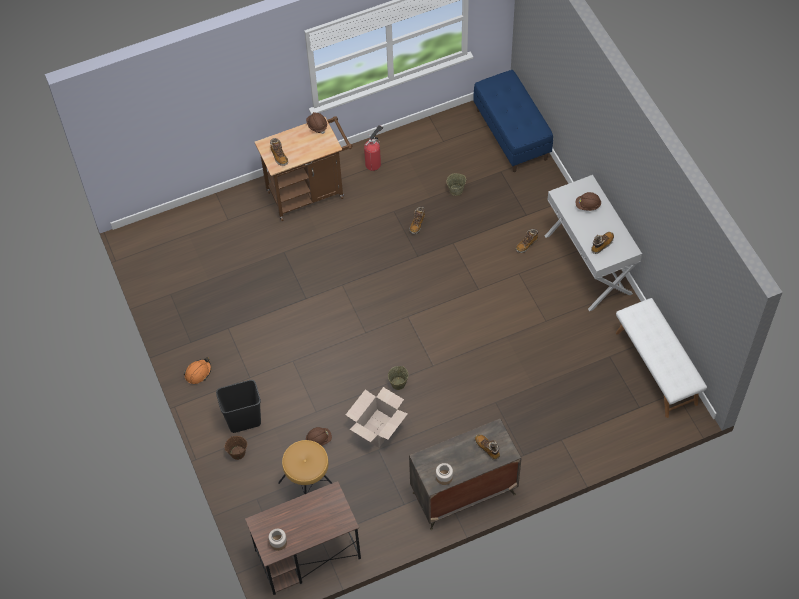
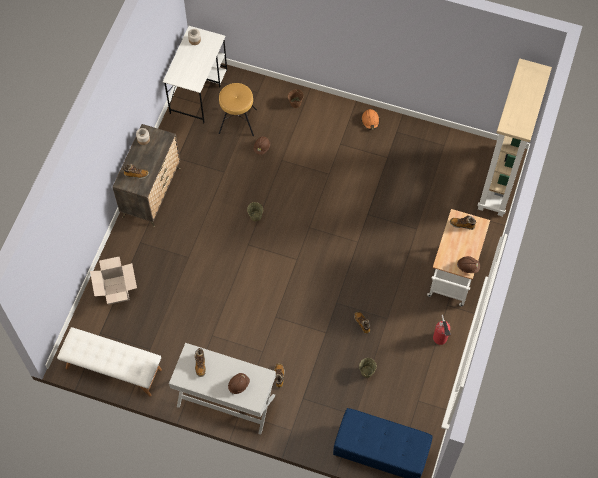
camera: 130 degrees right, 5 degrees up
(171, 225) = (500, 181): none -> beige bookcase
(244, 421) = (313, 120): black trash can -> none
(307, 555) = (199, 91): brown desk -> white desk
(309, 192) = (452, 280): brown cart -> white cart
(378, 428) = (237, 182): cardboard box -> cardboard box (116, 290)

